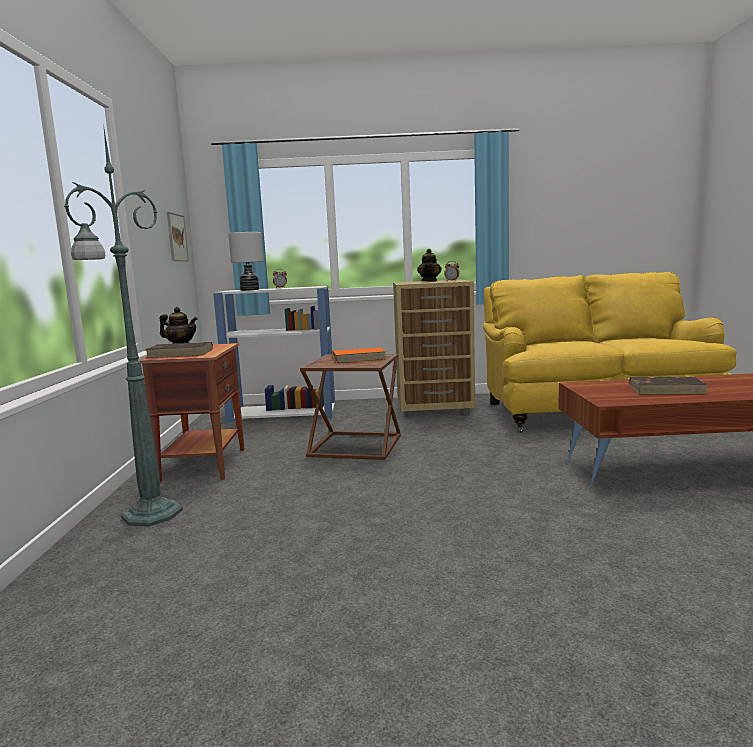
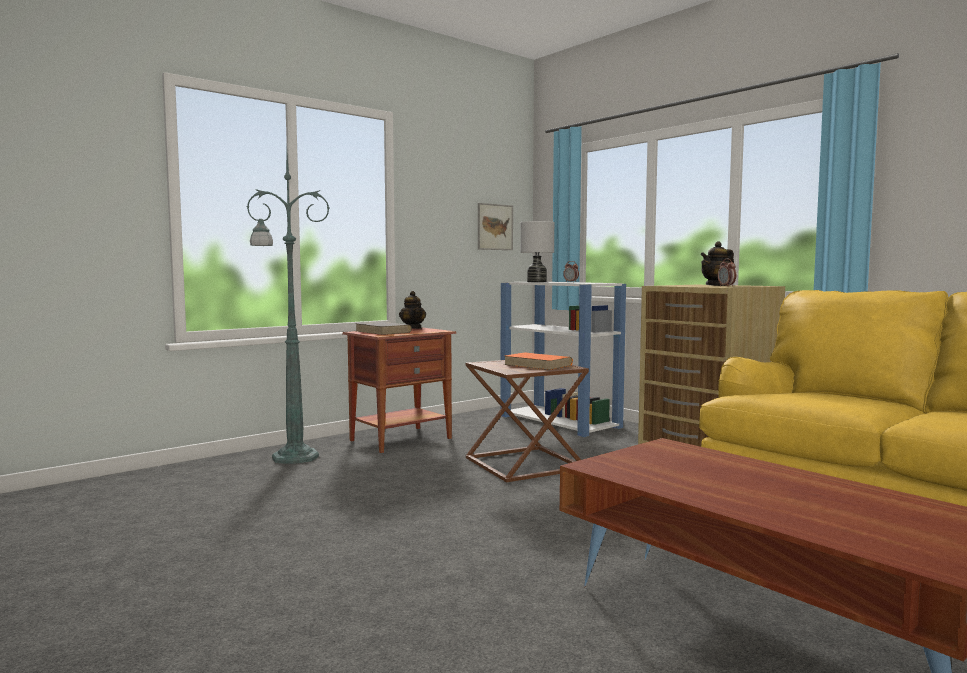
camera: 50 degrees right, 5 degrees down
(667, 389) = (731, 482): brown book -> none

